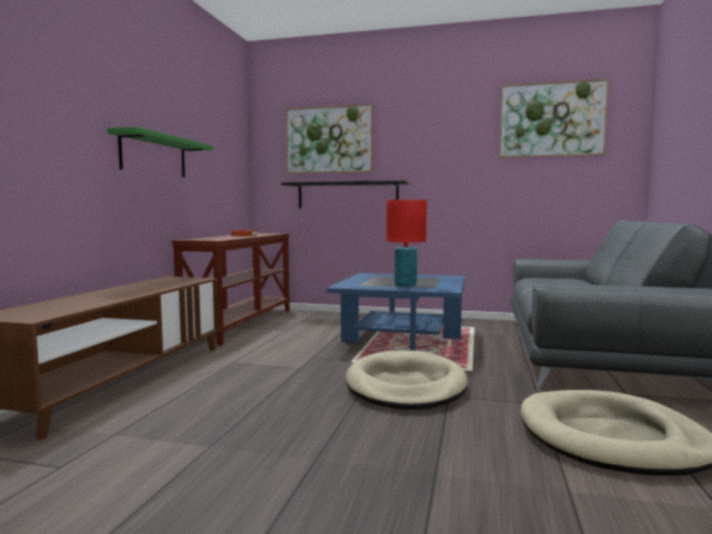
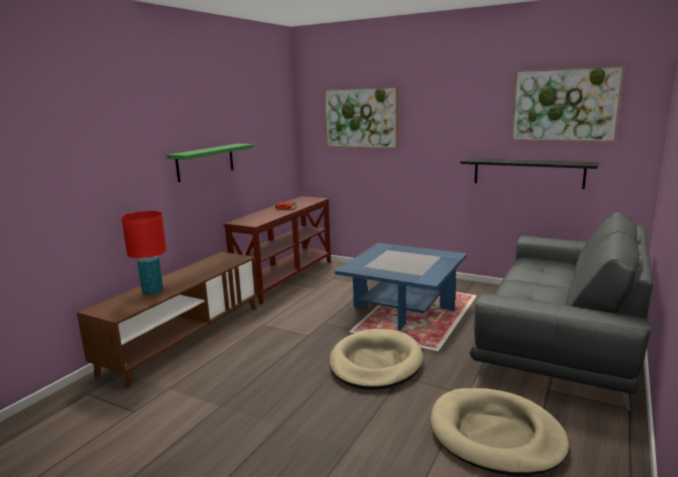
camera: 15 degrees right, 10 degrees up
(347, 195) = (377, 168): black shelf -> black shelf (528, 173)
(405, 286) = (399, 270): red table lamp -> red table lamp (152, 291)

